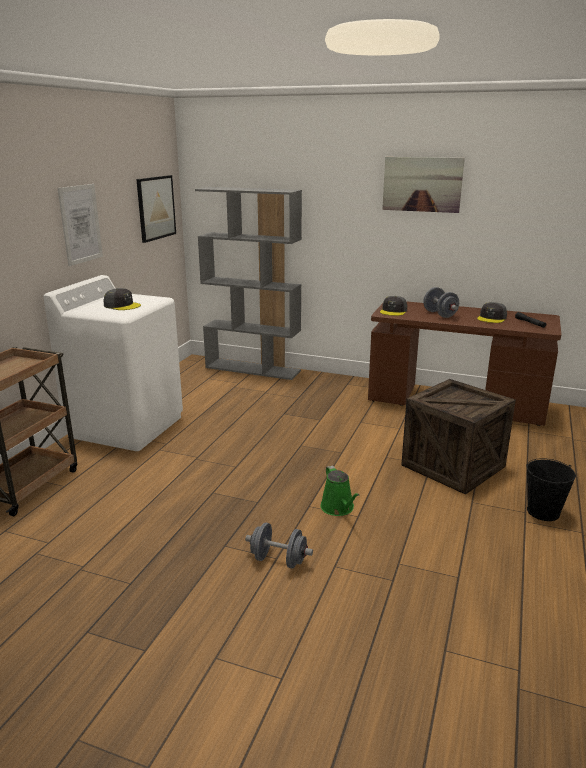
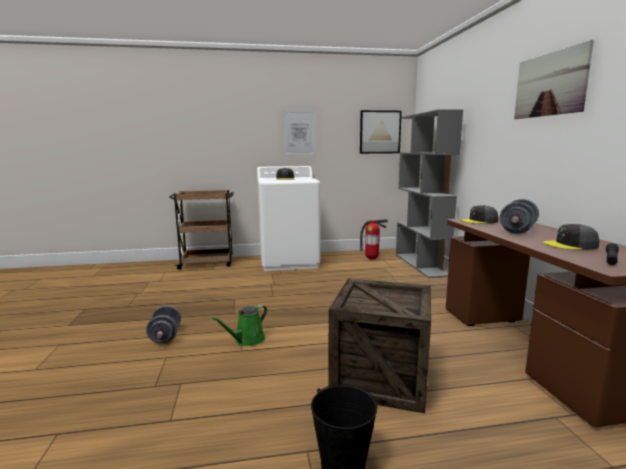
camera: 60 degrees right, 10 degrees down
(198, 382) = (372, 259): none -> fire extinguisher

